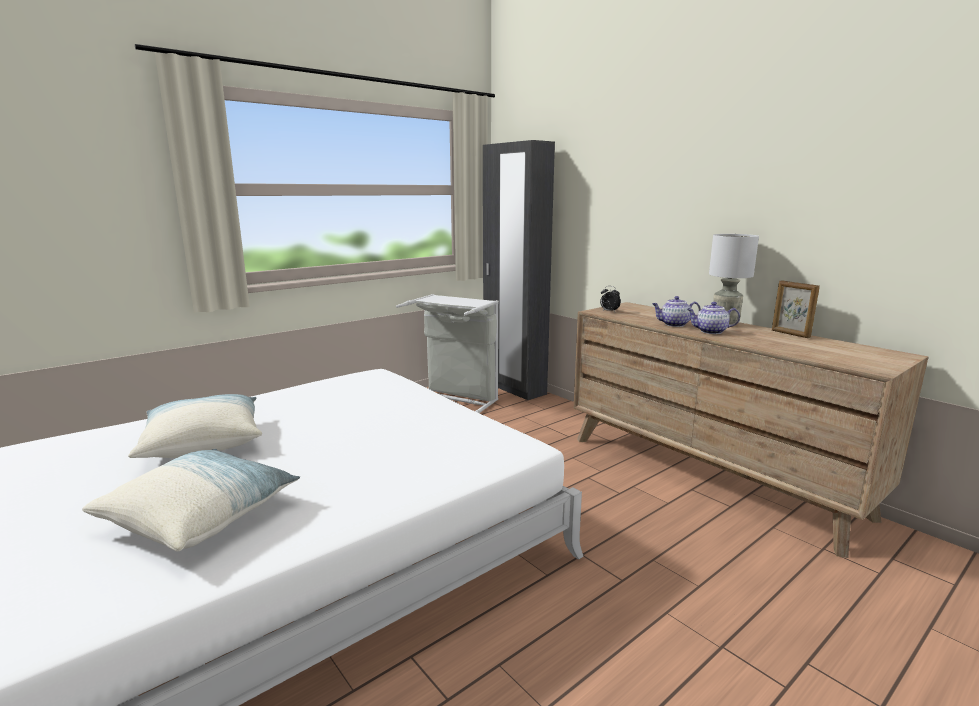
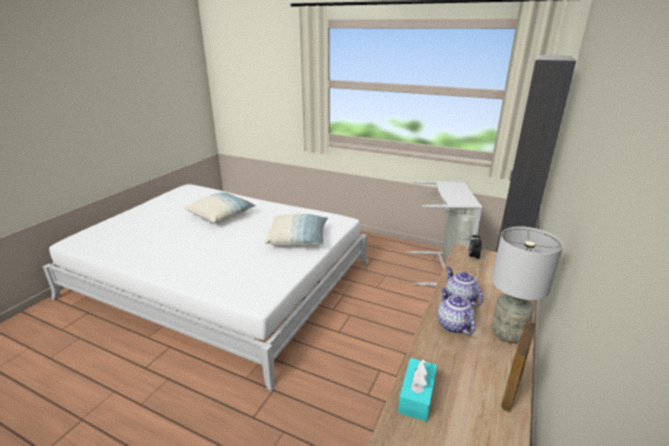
camera: 65 degrees right, 10 degrees up
(201, 516) = (158, 241): pillow -> pillow (298, 239)
(798, 352) = (417, 396): none -> turquoise tissue box

